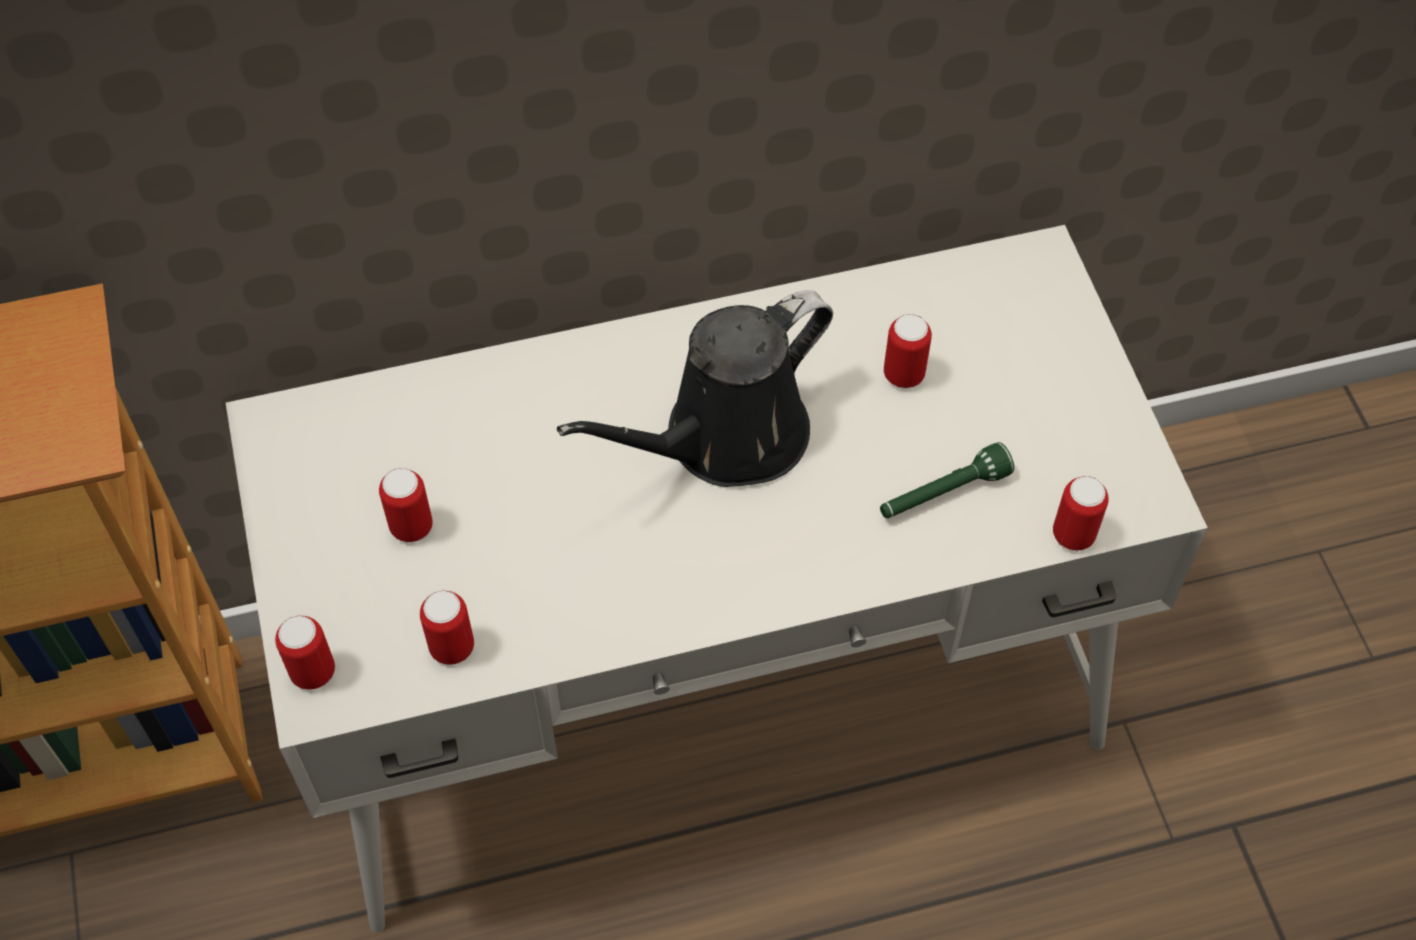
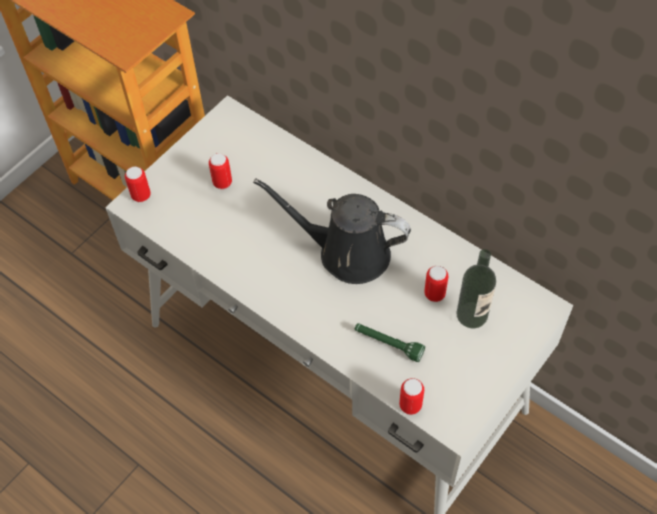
camera: 55 degrees right, 0 degrees up
(452, 647) = (183, 228): can -> none
(980, 353) = (472, 315): none -> bottle

